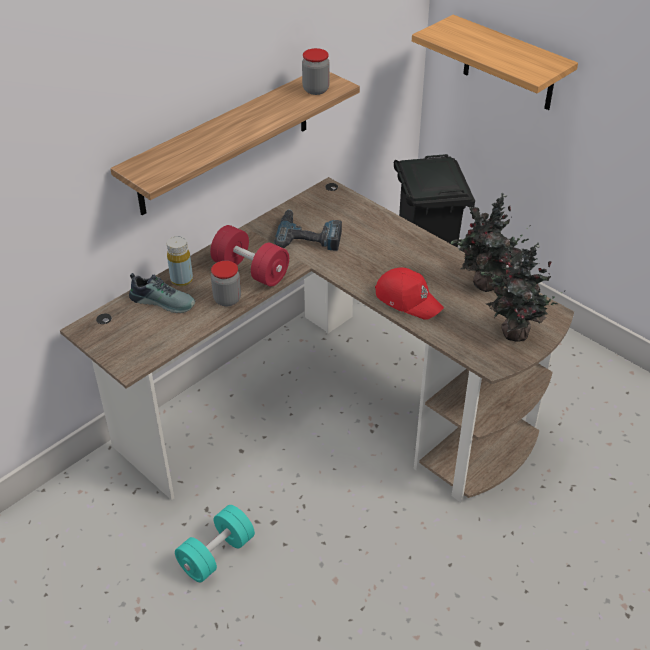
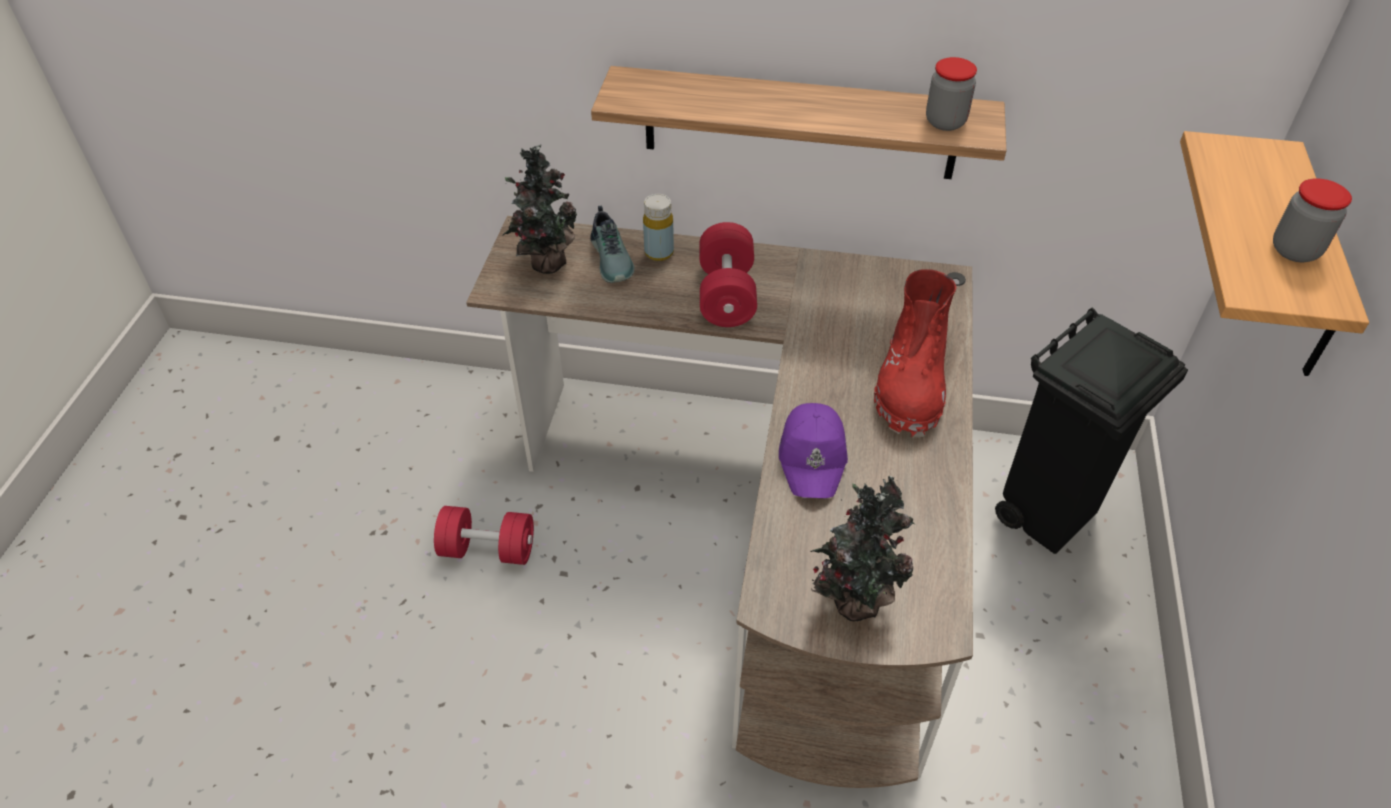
camera: 55 degrees right, 5 degrees up
(216, 554) = (488, 549): turquoise dumbbell -> red dumbbell
(227, 299) = (660, 303): jar -> jar (1295, 250)
(309, 235) = (839, 308): power drill -> none
(391, 241) = (911, 385): none -> red boot
(408, 299) = (813, 457): red cap -> purple cap
(483, 285) = (922, 521): potted plant -> potted plant (545, 263)

